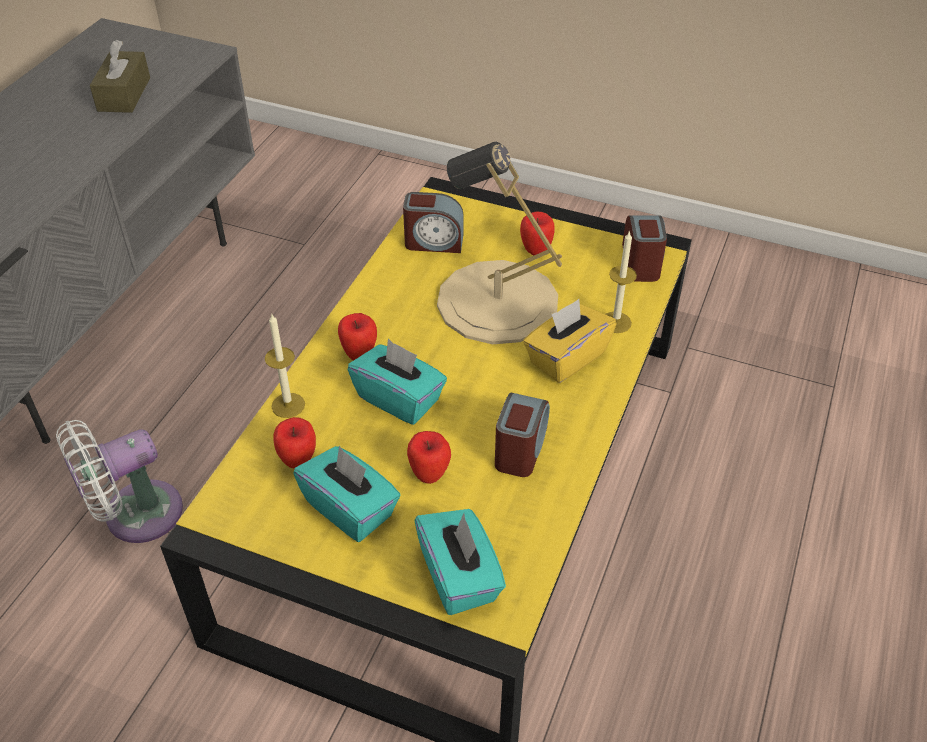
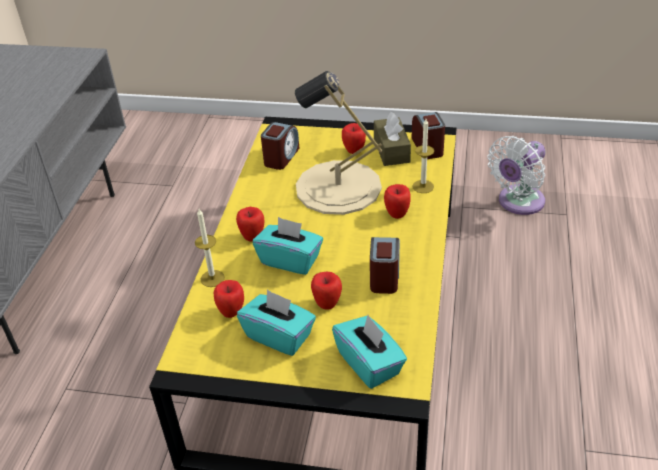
camera: 10 degrees left, 5 degrees down
(124, 94) = (34, 90): brown tissue box -> brown tissue box (391, 150)
(135, 516) = (101, 390): white fan -> white fan (518, 203)
(434, 242) = (281, 157): alarm clock -> alarm clock turned 60 degrees counterclockwise
(566, 358) = (397, 214): yellow tissue box -> apple

